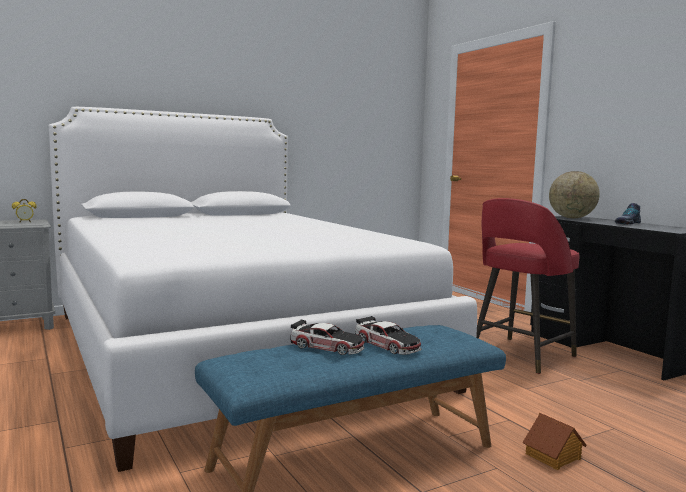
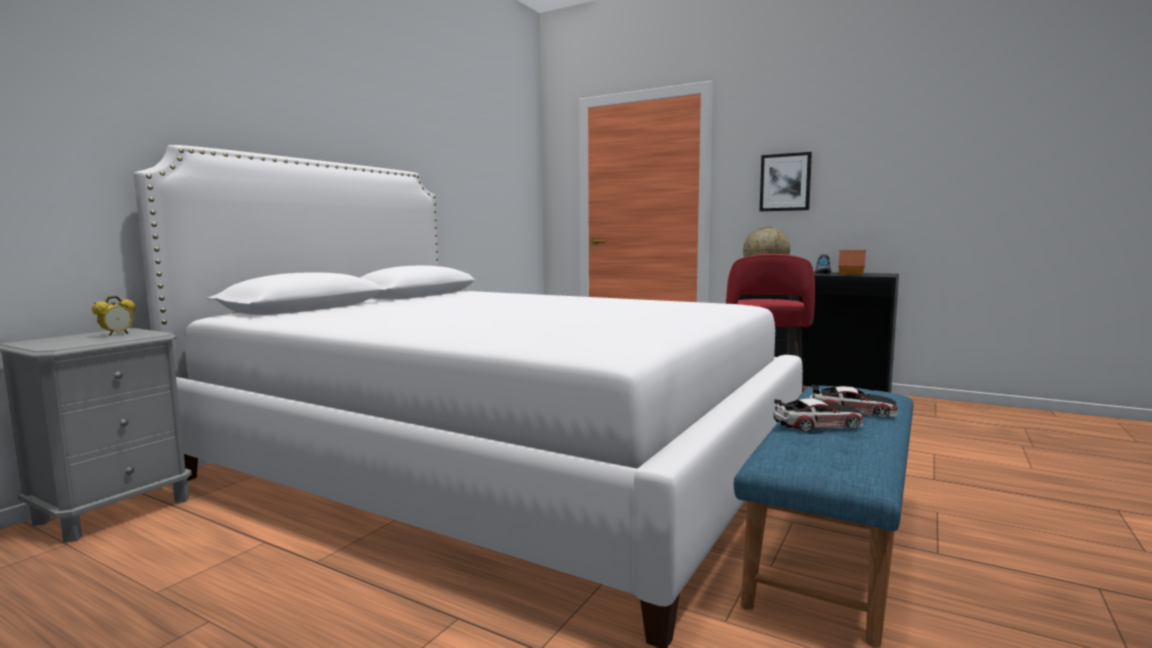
camera: 30 degrees left, 0 degrees up
(553, 456) = (948, 489): toy house -> toy house (851, 273)
(612, 124) = (785, 182): none -> picture

